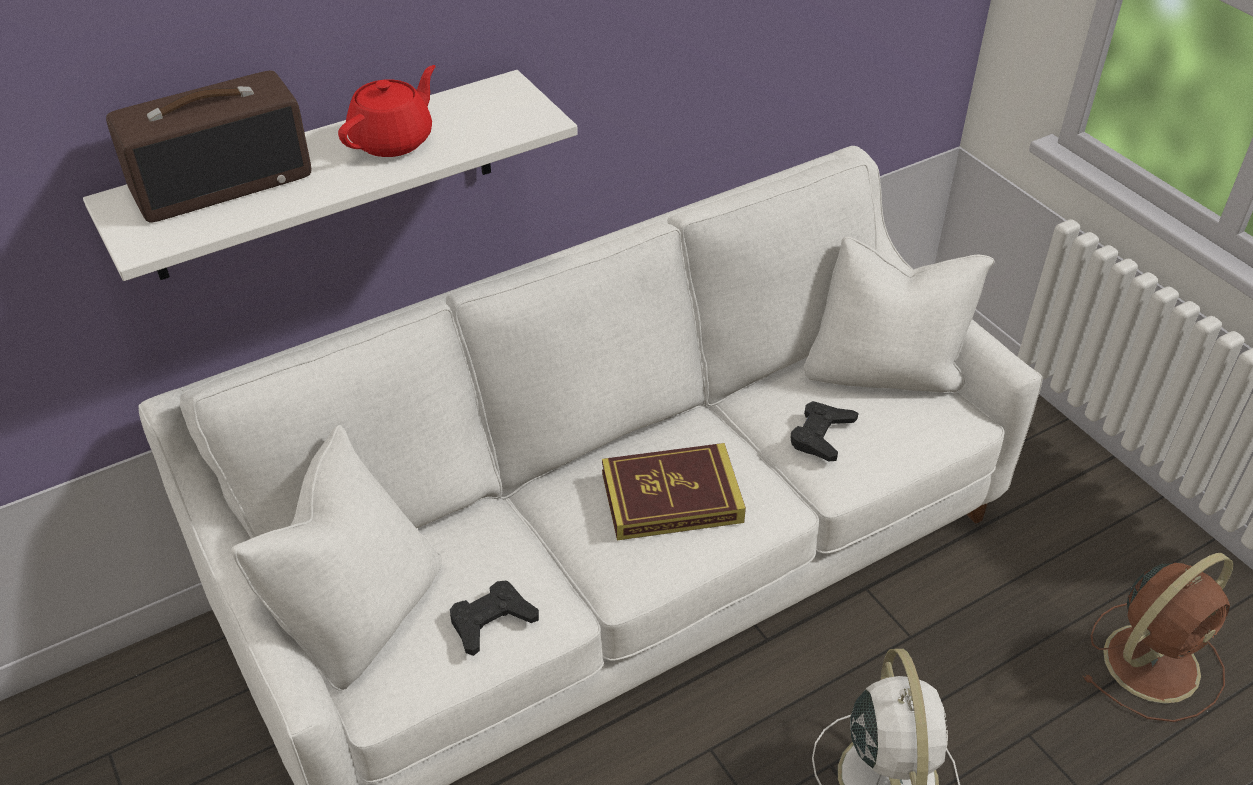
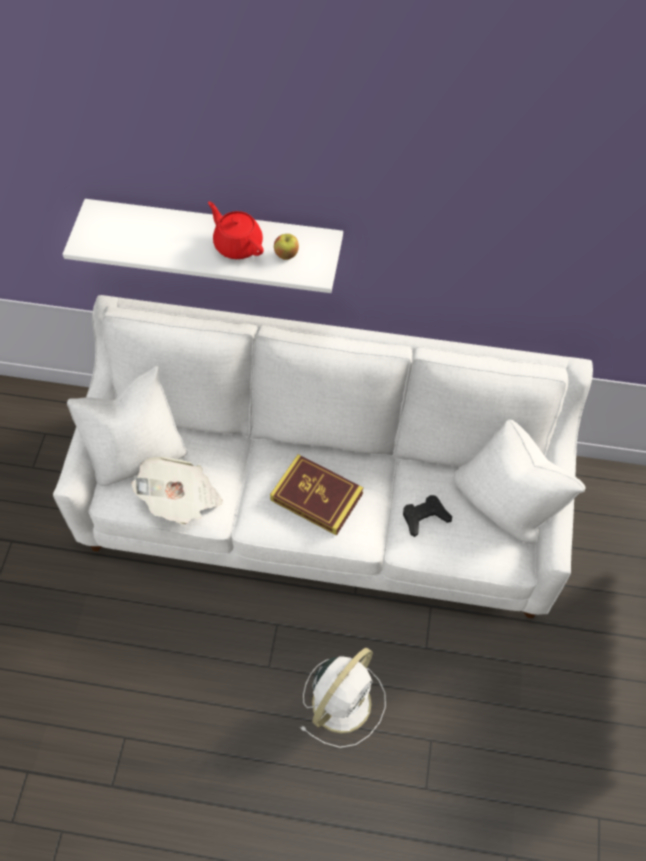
camera: 40 degrees right, 15 degrees up
(223, 182) = (144, 225): radio -> none
(393, 140) = (237, 245): red teapot -> red teapot turned 120 degrees counterclockwise
(474, 120) = (286, 254): none -> apple
(491, 621) = (181, 499): black game controller -> newspaper
(1154, 661) = (539, 761): brown fan -> none

